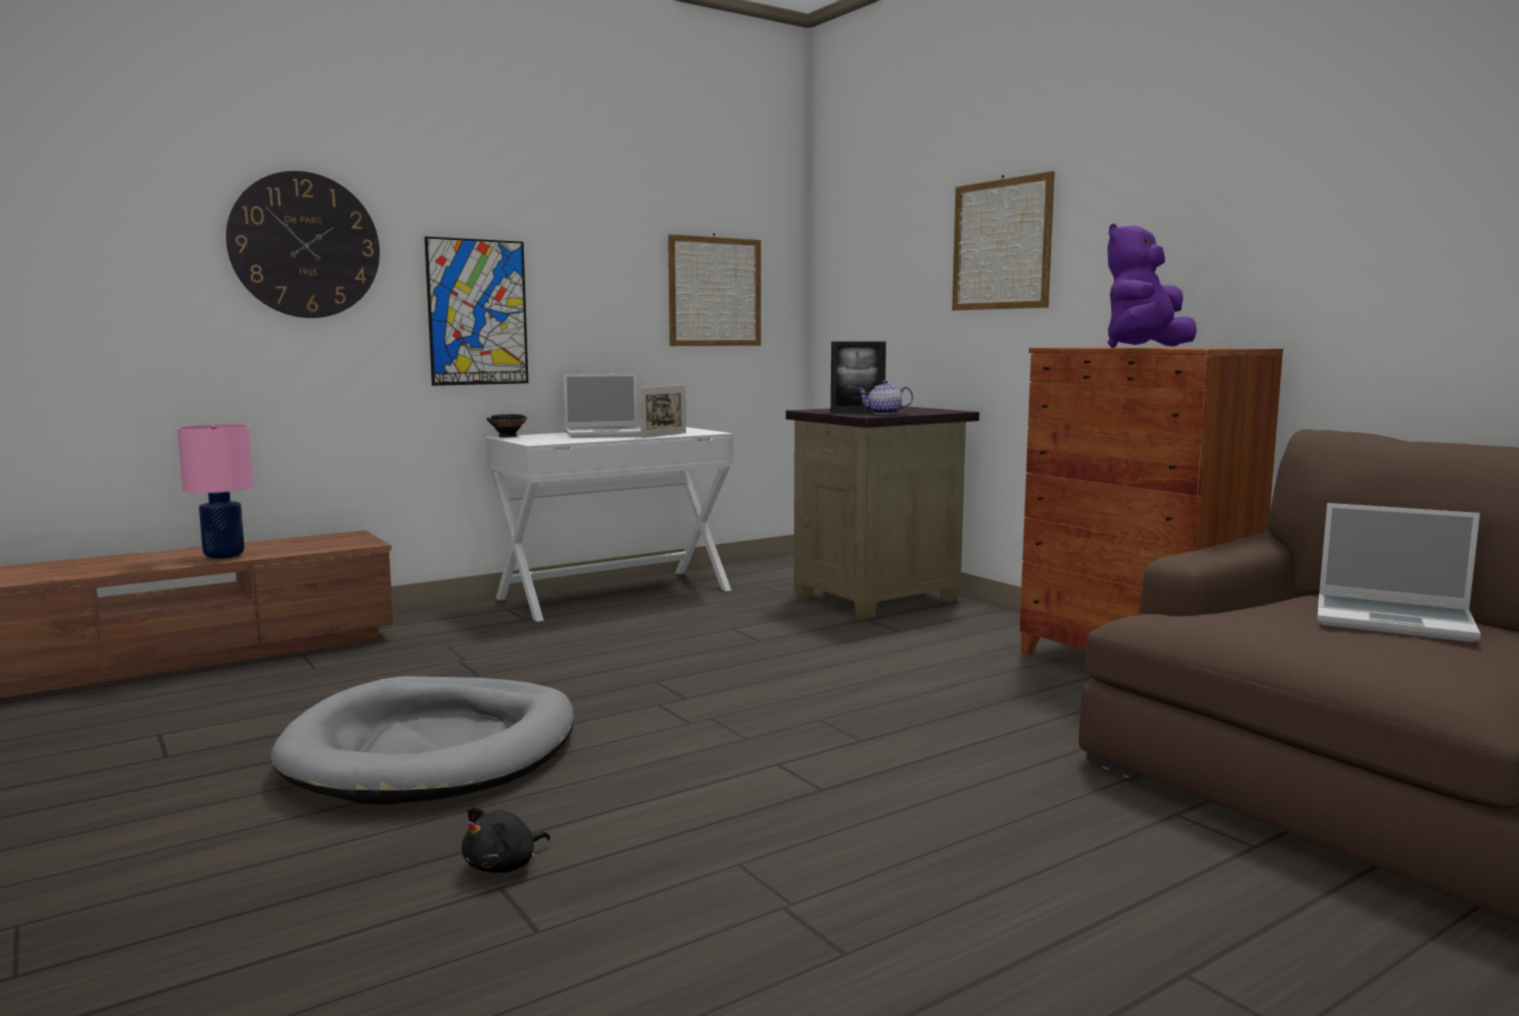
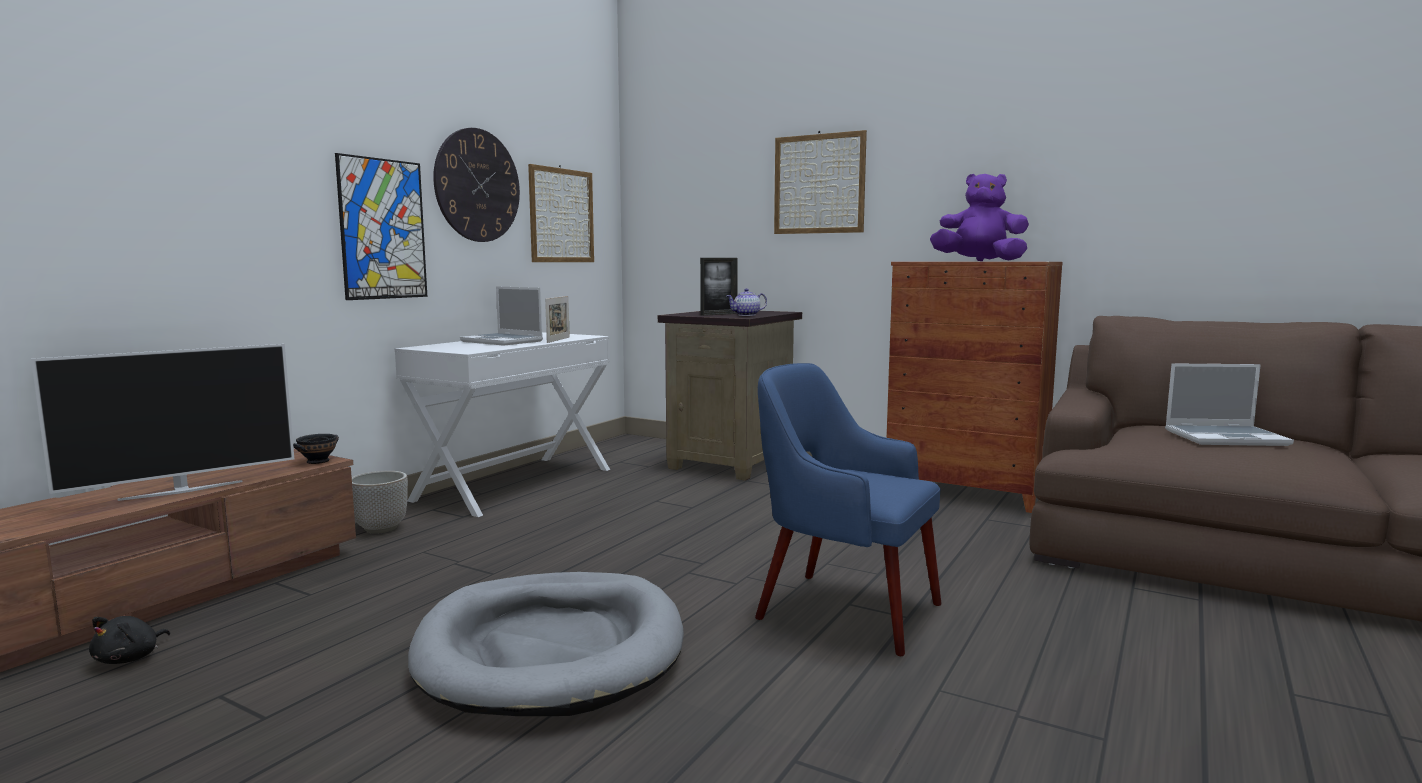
camera: 25 degrees left, 0 degrees up
(225, 557) = (182, 490): pink table lamp -> television
(305, 245) = (221, 155): wall clock -> wall clock (477, 185)
(441, 620) = (381, 528): none -> planter
(504, 866) = (769, 740): black plush toy -> black plush toy (130, 658)
(507, 436) = (416, 347): black bowl -> black bowl (317, 461)
(605, 434) = (503, 341): laptop -> laptop turned 75 degrees clockwise
(761, 769) = (844, 610): none -> blue armchair
(1145, 347) = (979, 261): purple plush toy -> purple plush toy turned 90 degrees clockwise

